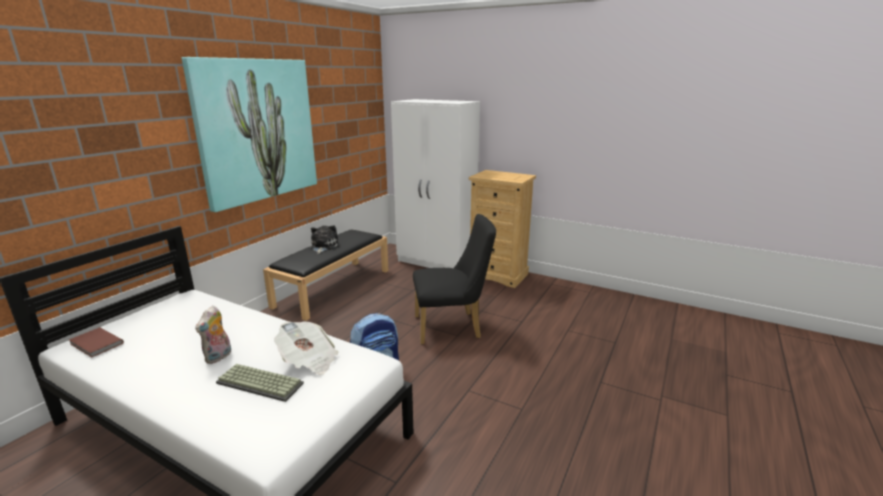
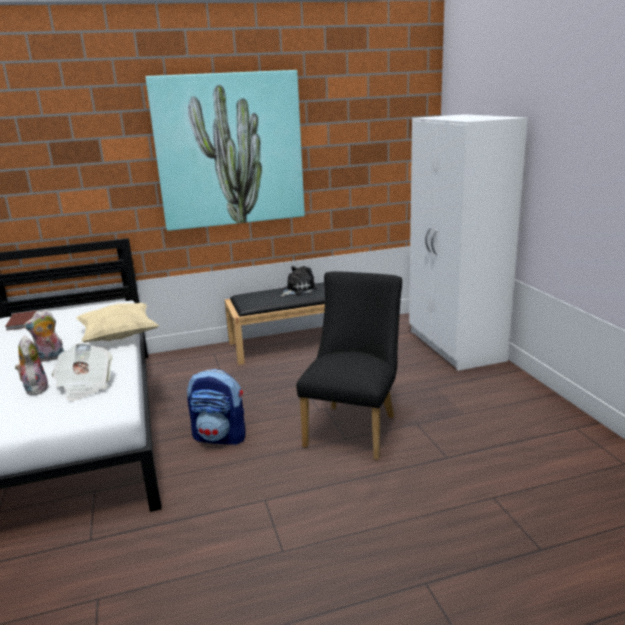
camera: 45 degrees right, 0 degrees up
(254, 318) = (119, 337): none -> beige pillow
(261, 382) = (35, 388): keyboard -> plush toy
(452, 327) = (354, 427): black chair -> black chair turned 105 degrees counterclockwise
(498, 275) = (511, 389): beige dresser -> none

